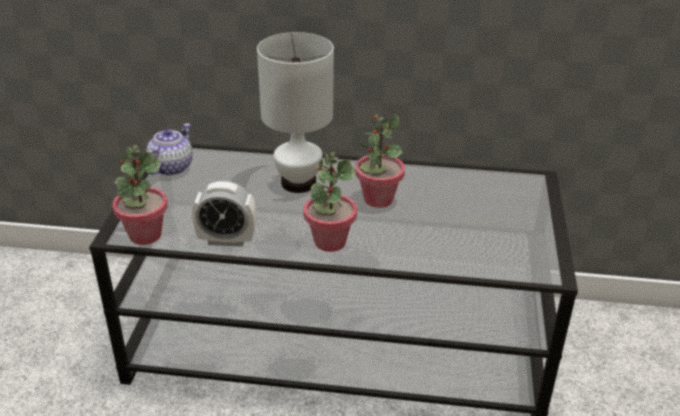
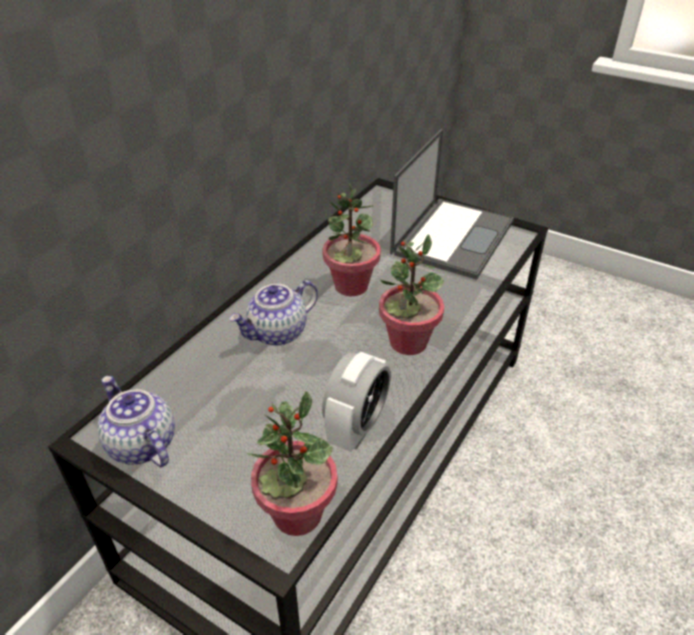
camera: 65 degrees left, 5 degrees up
(298, 183) = (277, 333): white table lamp -> teapot
(498, 233) = (453, 236): none -> laptop

